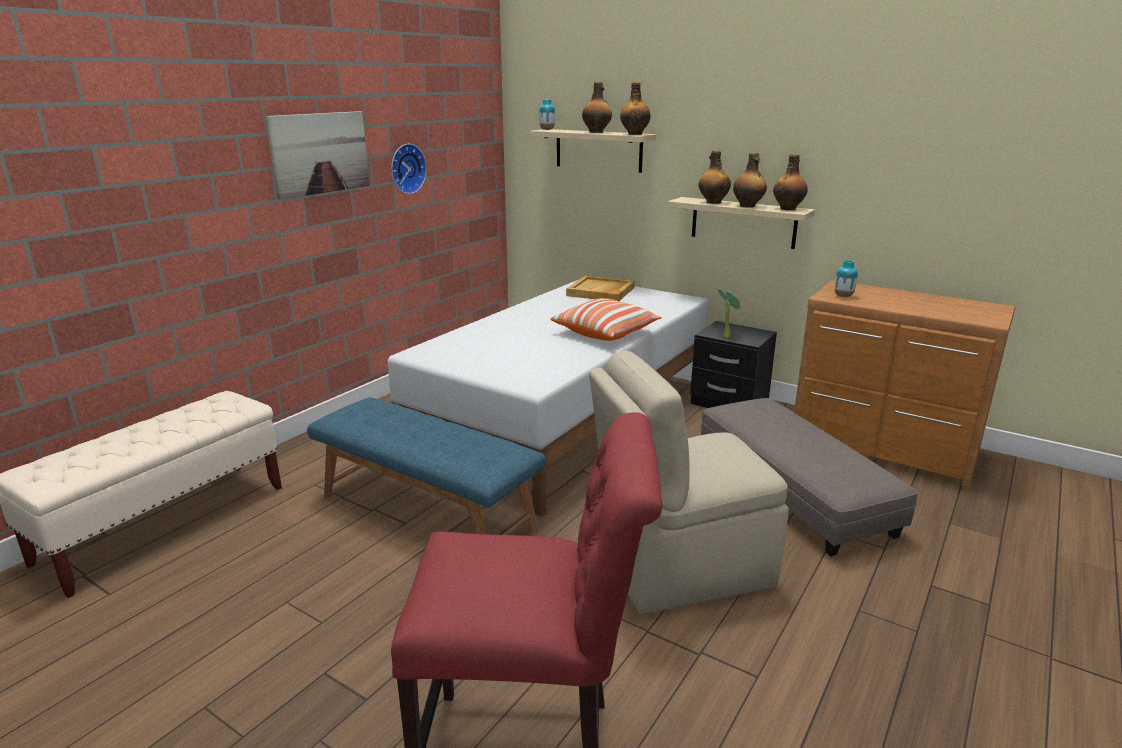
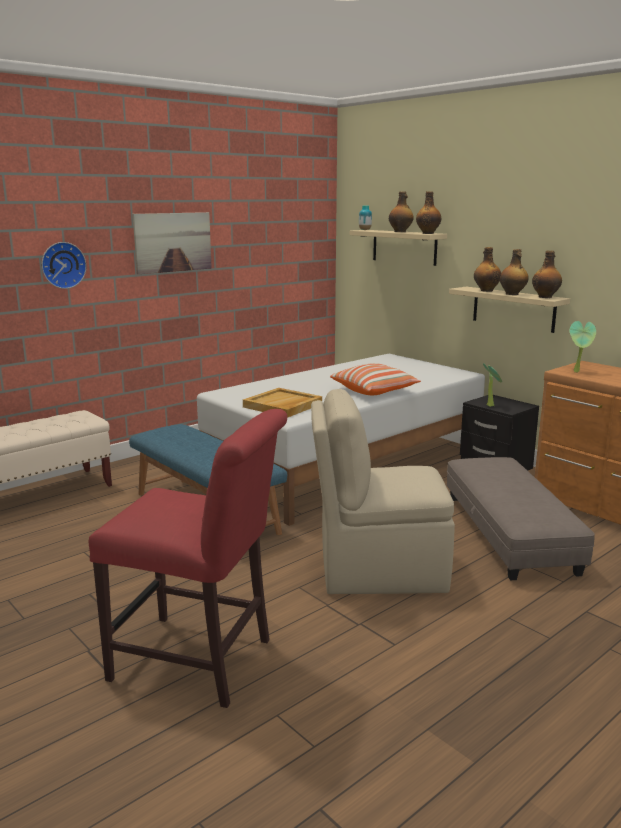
camera: 15 degrees right, 5 degrees down
(406, 168) = (244, 257): wall clock -> wall clock (62, 265)
(601, 292) = (395, 364): beige tray -> beige tray (282, 405)
(843, 296) = (578, 371): vase -> potted plant

